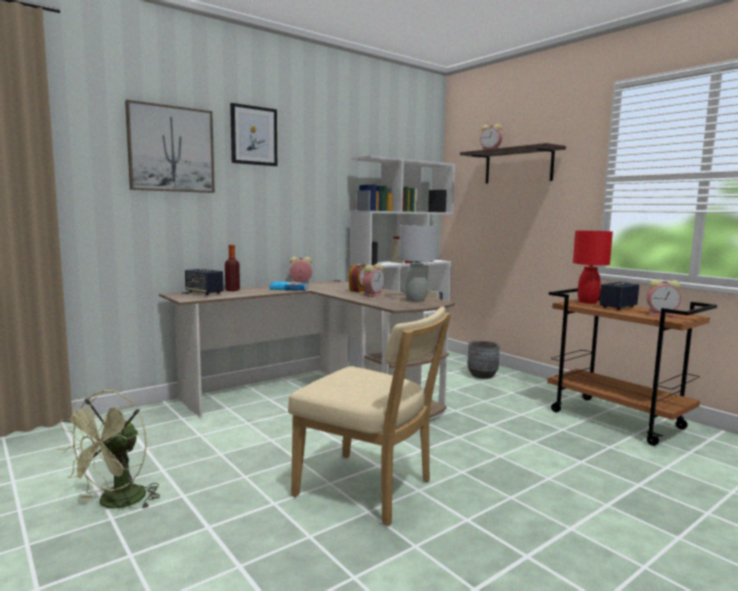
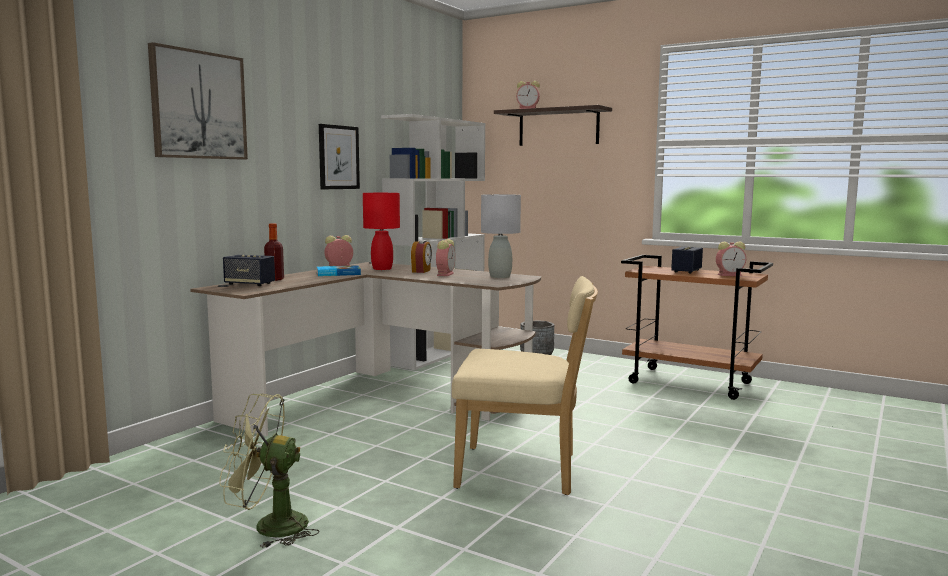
camera: 20 degrees left, 0 degrees up
(115, 503) = (269, 527): green fan -> green fan turned 90 degrees clockwise
(254, 135) = (283, 88): picture -> picture (338, 157)
(588, 302) = (654, 268): red table lamp -> red table lamp (382, 269)

